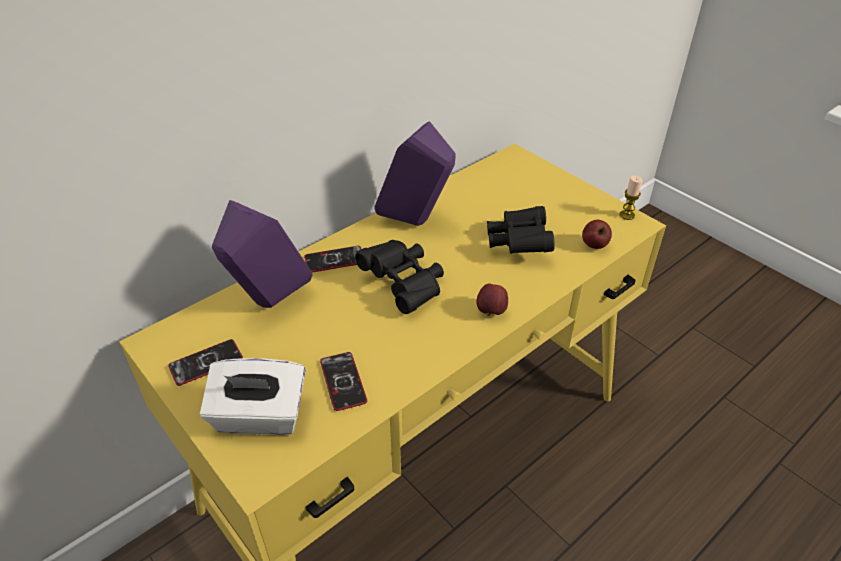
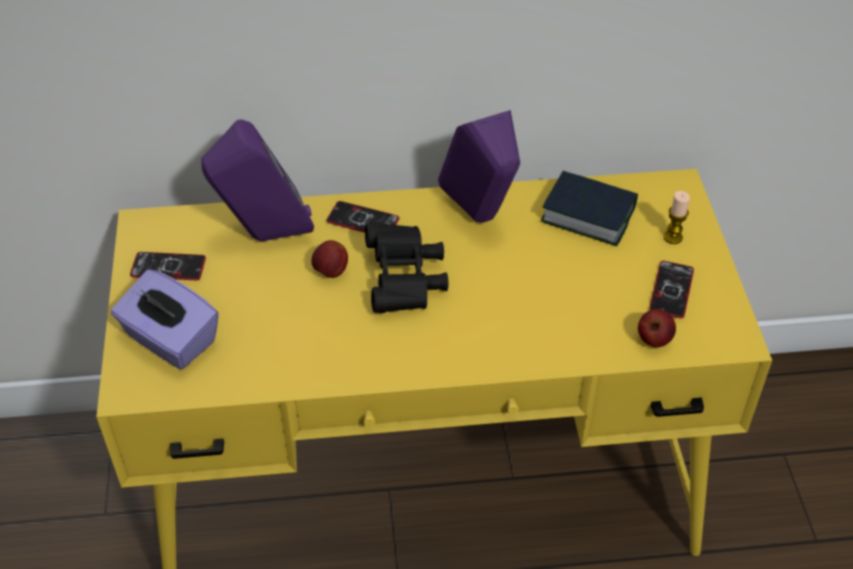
camera: 35 degrees right, 5 degrees up
(259, 417) = (170, 340): white tissue box -> purple tissue box
(343, 381) = (263, 347): phone -> phone (671, 290)
(480, 193) = (588, 214): none -> book
(491, 311) = (463, 354): apple -> apple (331, 272)
(518, 243) = (569, 295): black binoculars -> none
(627, 215) = (735, 324): candle -> candle (673, 237)

